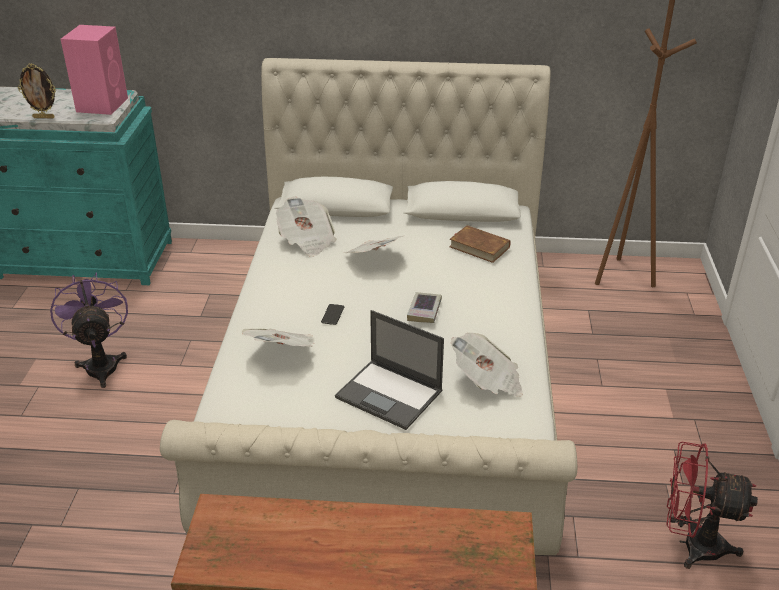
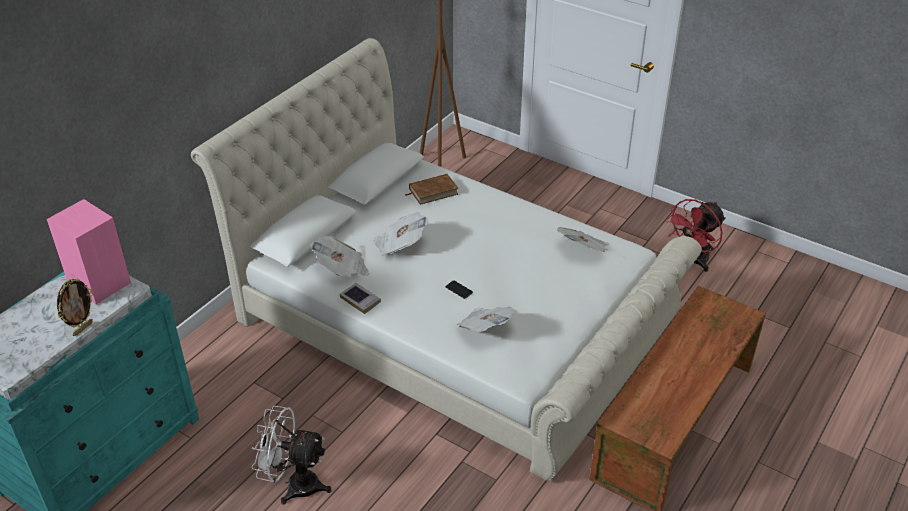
camera: 60 degrees left, 5 degrees up
(101, 364) = (294, 484): purple fan -> white fan
(390, 395) = (568, 296): laptop -> none
(424, 310) = (489, 246): book -> book (360, 300)

